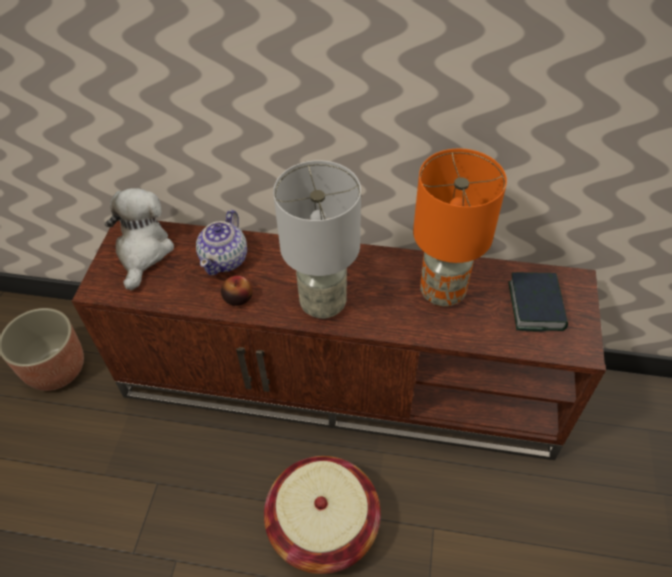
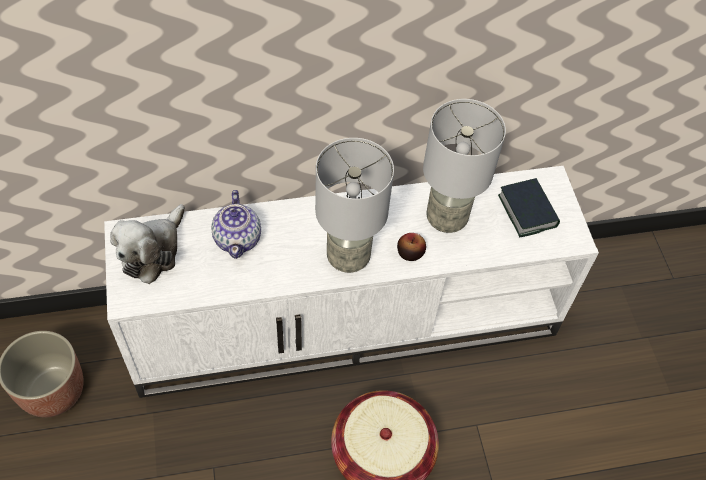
camera: 25 degrees left, 5 degrees up
(143, 251) = (153, 251): plush toy -> plush toy turned 135 degrees counterclockwise
(238, 298) = (268, 273): apple -> apple (410, 252)
(341, 382) = (347, 320): brown tv stand -> white tv stand
(441, 292) = (446, 219): orange table lamp -> grey table lamp

